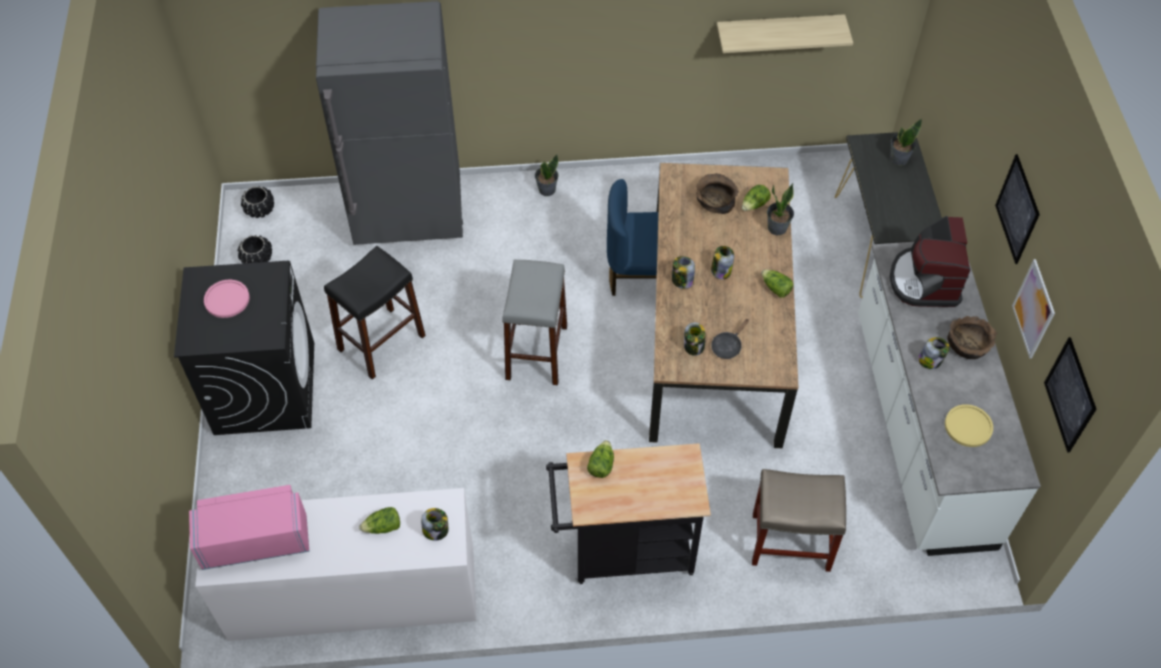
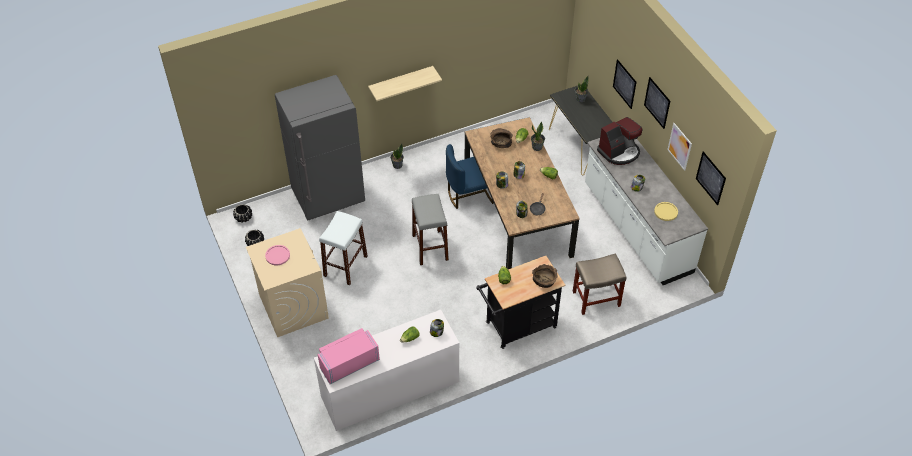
camera: 20 degrees left, 5 degrees down
(265, 387) = (293, 306): black washing machine -> beige washing machine
(381, 342) = (345, 266): black stool -> white stool
(779, 31) = (504, 49): shelf -> shelf (401, 82)
(925, 281) = (619, 152): coffee machine -> coffee machine turned 105 degrees counterclockwise
(968, 345) = (651, 176): brown bowl -> brown bowl (544, 280)
(975, 154) = (624, 84): none -> picture

